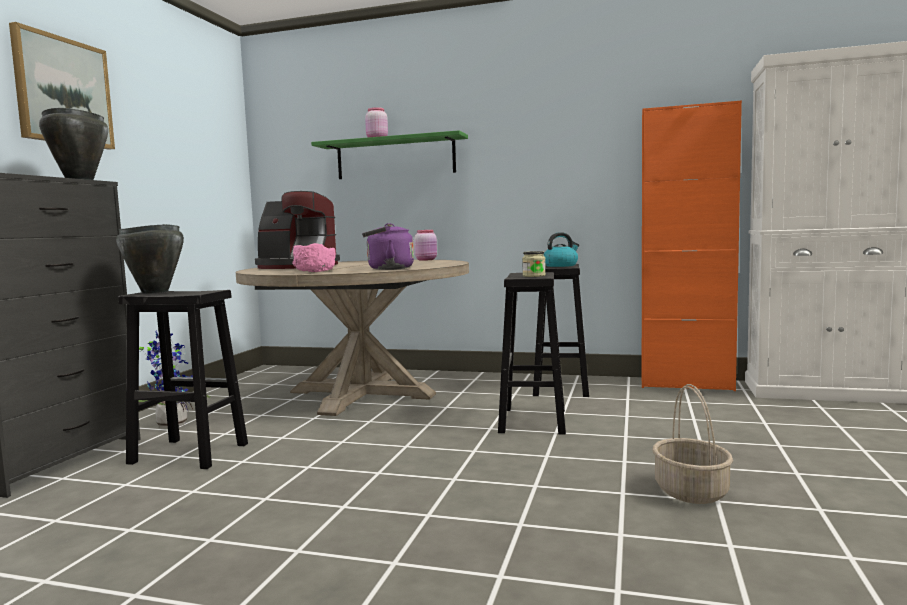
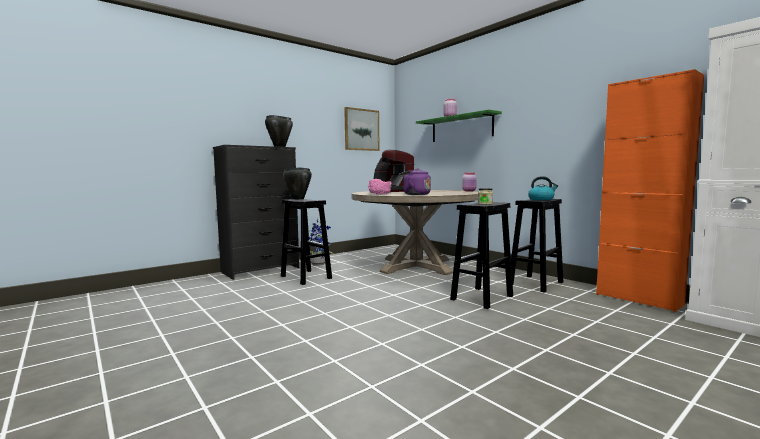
camera: 35 degrees right, 0 degrees up
(63, 91) = (287, 106): picture -> picture (361, 130)
(692, 492) = (506, 359): basket -> none

